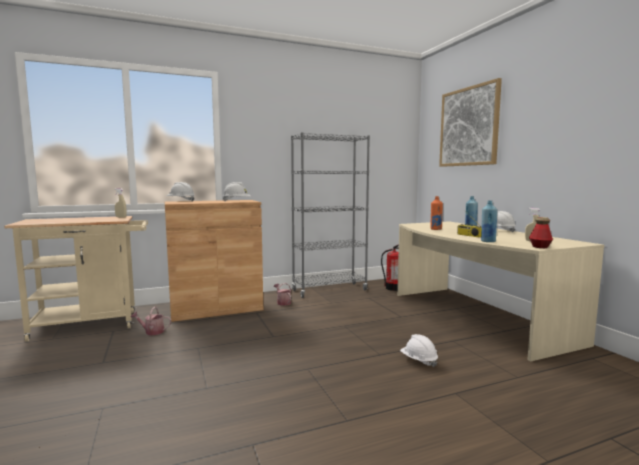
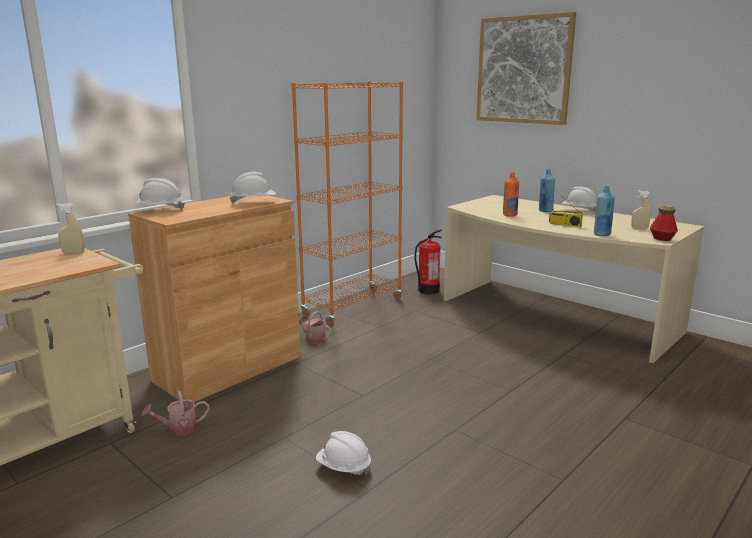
camera: 25 degrees left, 10 degrees up
(329, 290) = (353, 307): grey bookcase -> orange bookcase
(418, 361) = (557, 388): white hard hat -> white hard hat (343, 467)

